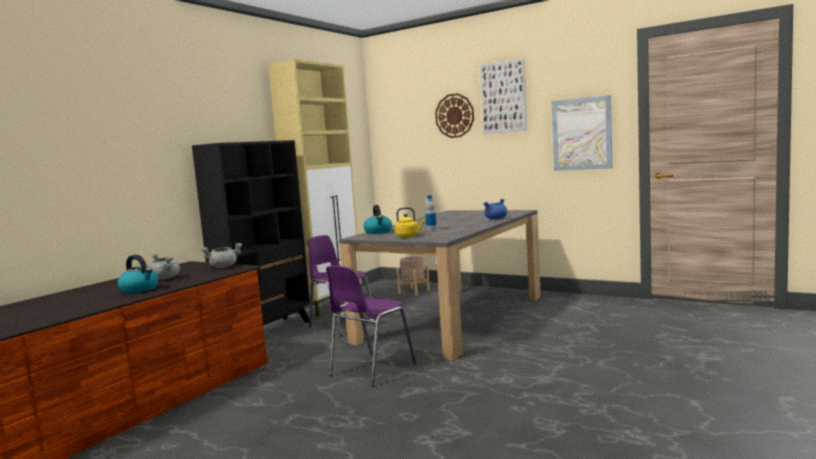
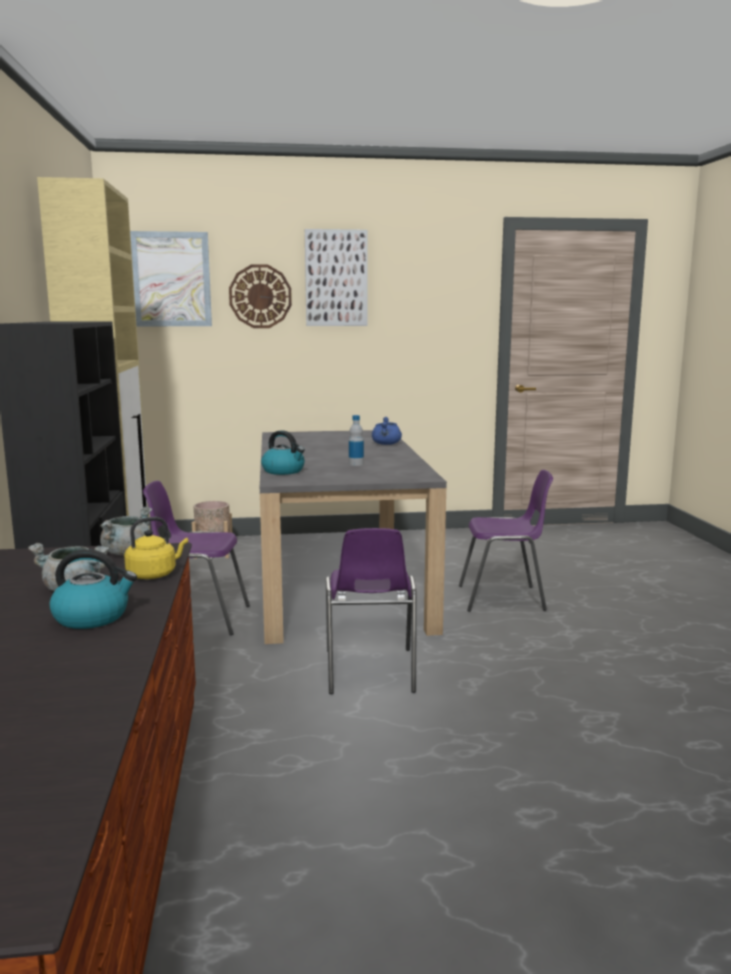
camera: 40 degrees left, 5 degrees up
(408, 236) = (359, 475): yellow kettle -> yellow kettle (154, 574)
(542, 347) = (503, 598): none -> purple chair
(581, 134) = (436, 335): picture -> picture (171, 279)

